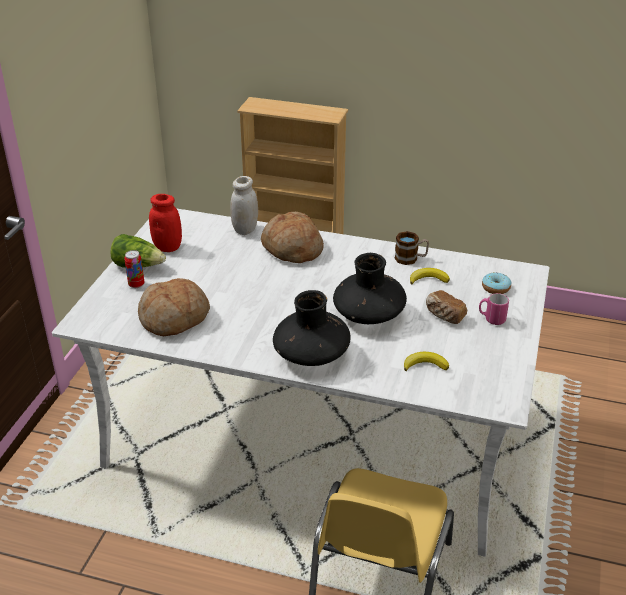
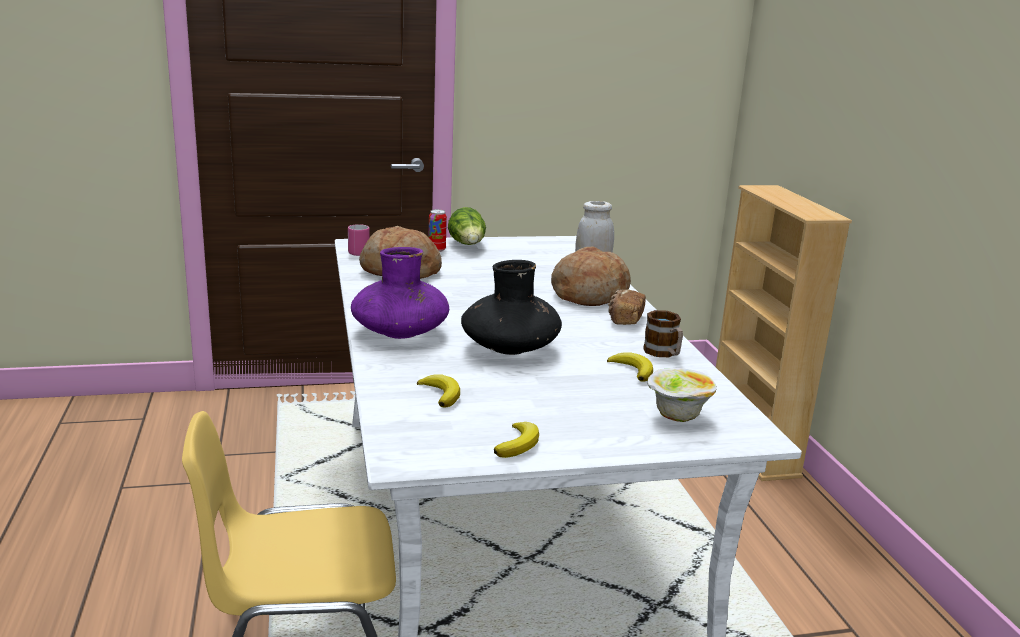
camera: 60 degrees right, 15 degrees down
(167, 247) = (513, 249): red jar -> none
(311, 354) = (399, 333): black vase -> purple vase
(444, 315) = (563, 391): bread -> bread (624, 319)
(491, 319) = (595, 422): pink mug -> pink mug (358, 252)
(495, 288) = (676, 416): donut -> bowl
(505, 355) = (518, 444): none -> banana

